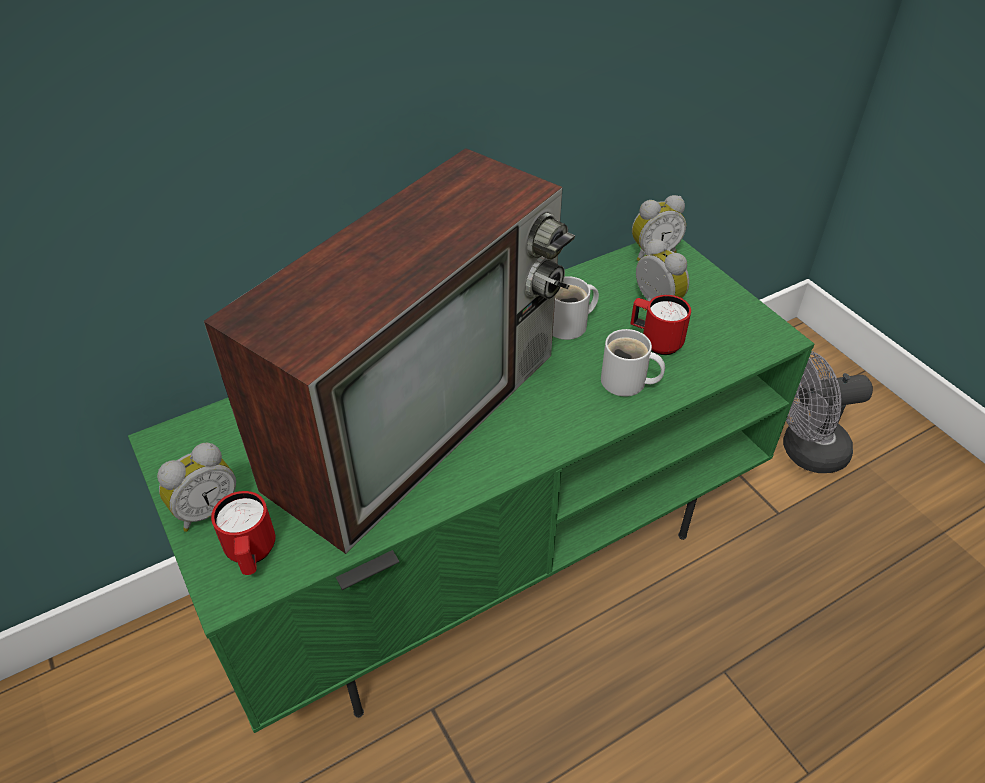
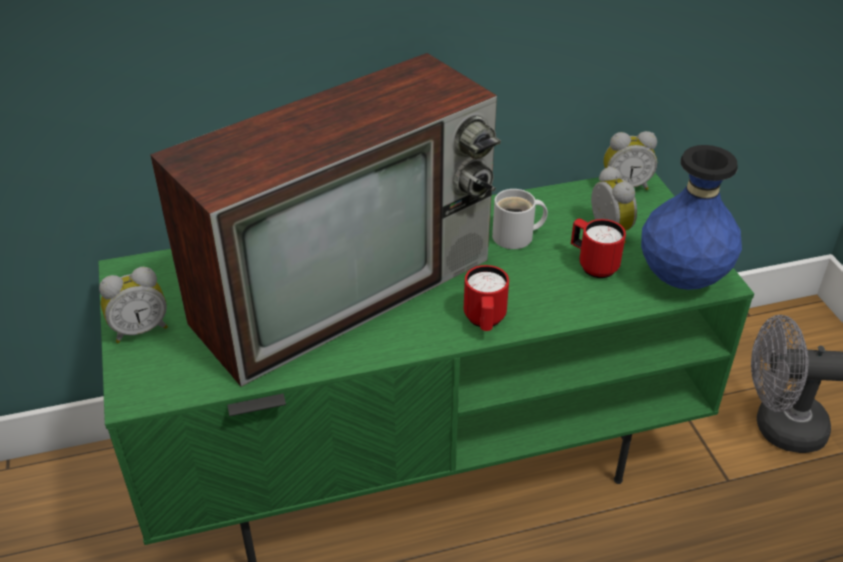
camera: 15 degrees right, 5 degrees down
(252, 555) = (163, 372): red mug -> red mug (484, 322)
(627, 383) = (550, 295): white mug -> none
(744, 342) = (682, 280): none -> blue vase

